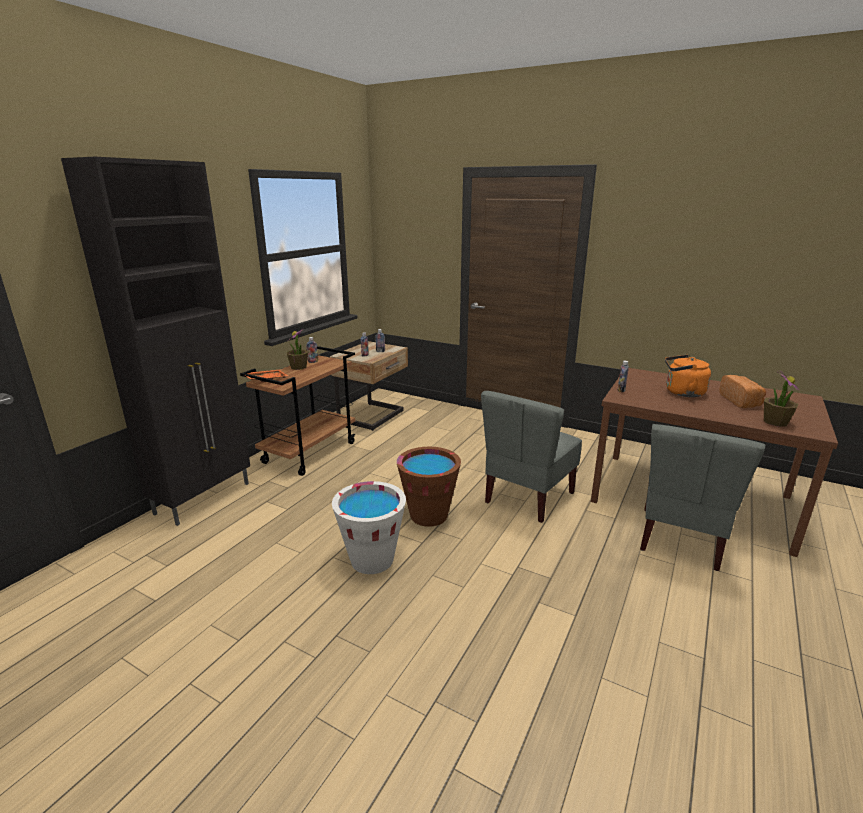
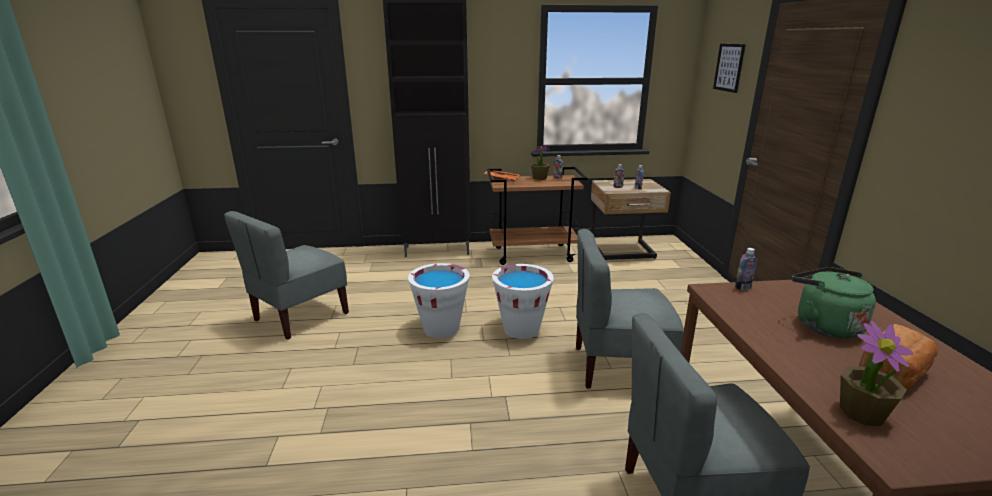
camera: 55 degrees right, 0 degrees up
(192, 670) = (300, 316): none -> grey chair
(420, 230) = (729, 67): none -> picture
(428, 515) = (521, 329): brown bucket -> white bucket
(682, 392) = (823, 325): orange kettle -> green kettle

